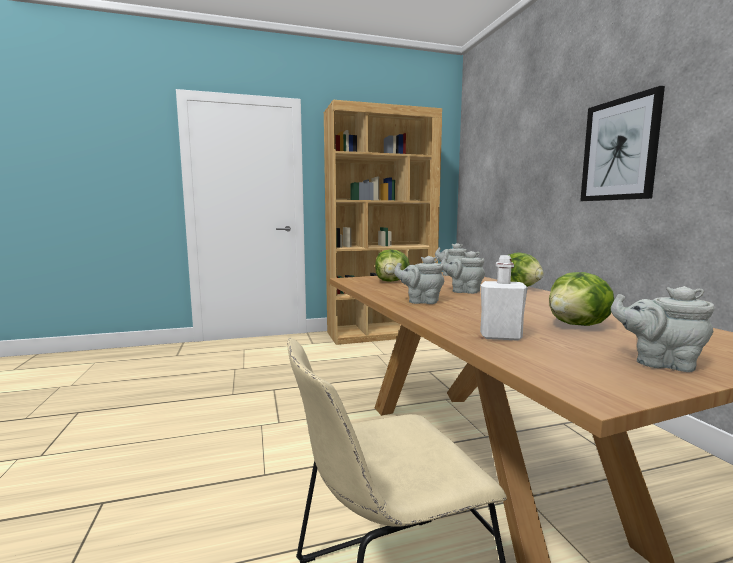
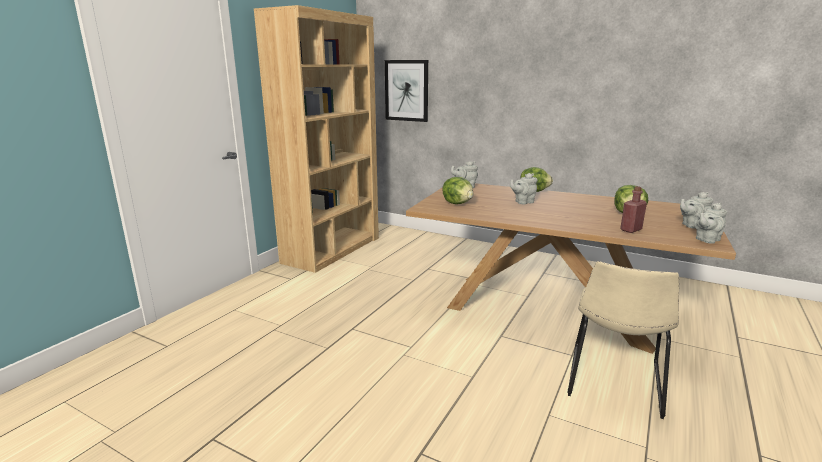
camera: 45 degrees left, 10 degrees up
(421, 301) = (534, 217): grey teapot -> grey teapot (706, 240)
(500, 337) = (631, 230): white bottle -> red bottle
(619, 150) = (545, 83): picture -> picture (406, 90)

